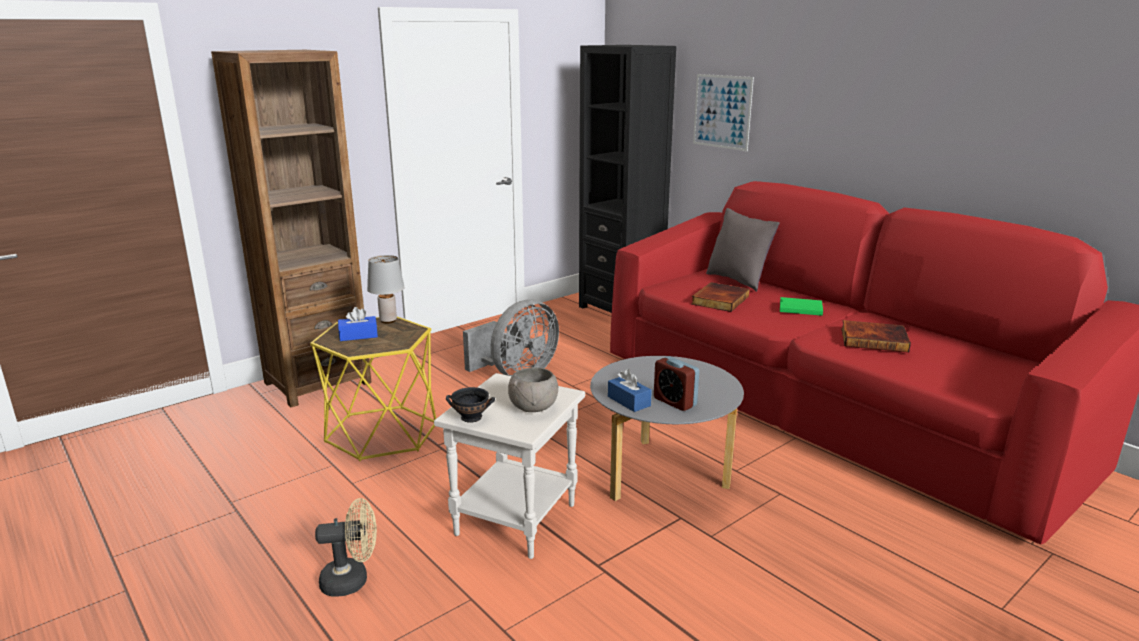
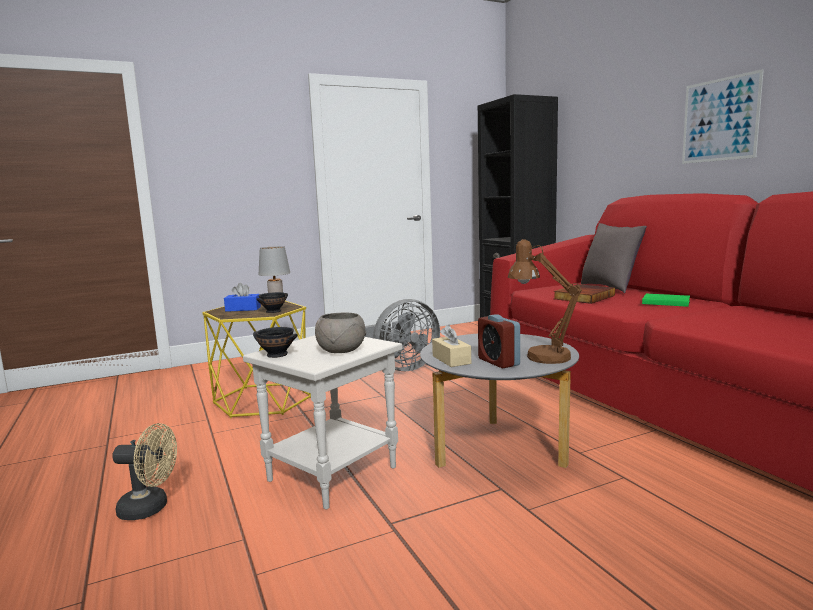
camera: 15 degrees right, 10 degrees down
(317, 382) = (240, 366): brown bookcase -> none
(401, 339) = (274, 311): none -> black bowl
(629, 401) = (451, 360): blue tissue box -> beige tissue box
(709, 389) = (540, 355): none -> brown table lamp
(722, 111) = (598, 144): picture -> picture (720, 120)
(874, 339) = (742, 321): book -> none

